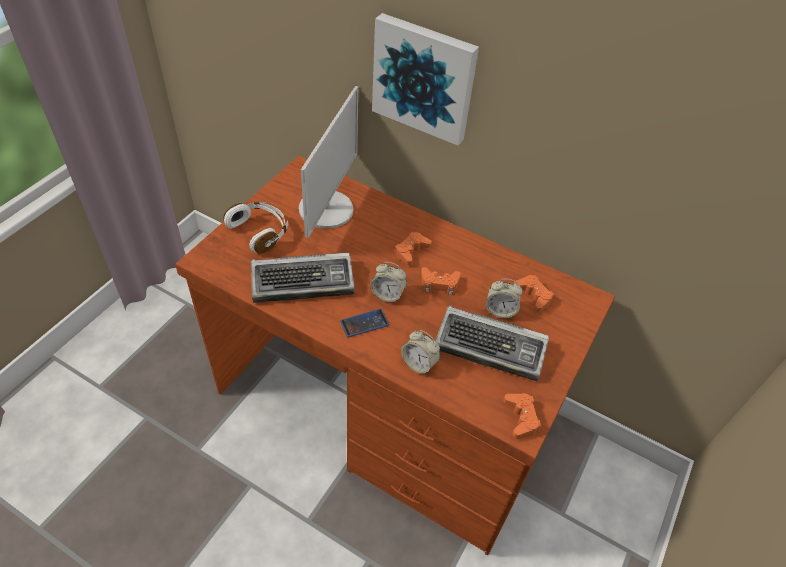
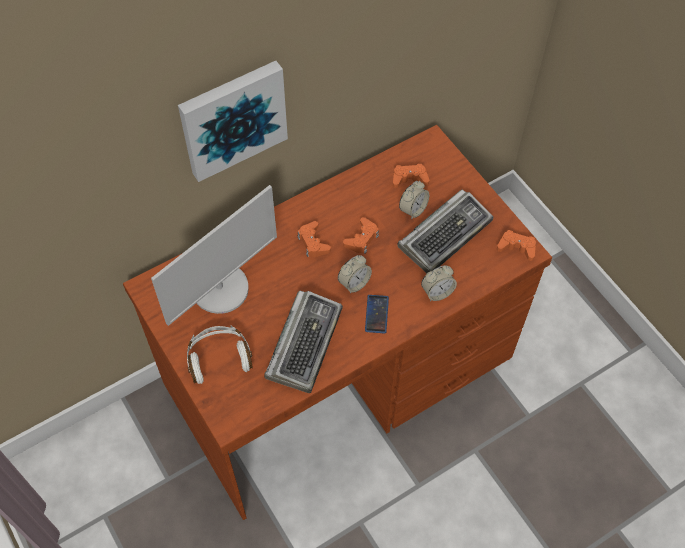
camera: 60 degrees left, 10 degrees up
(327, 209) = (220, 288): monitor -> monitor turned 90 degrees clockwise

